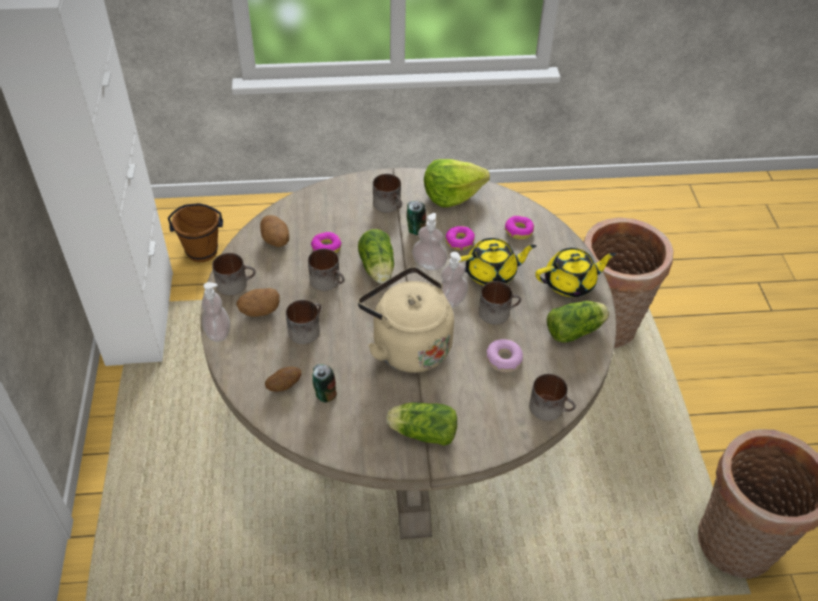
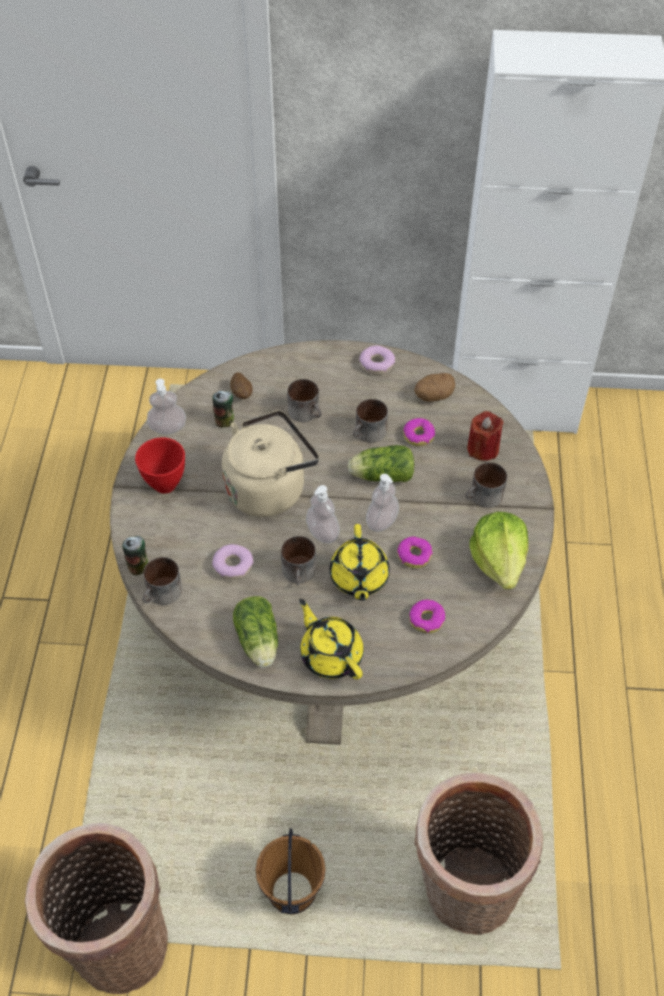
camera: 100 degrees right, 5 degrees up
(202, 251) = (611, 458): brown bucket -> brown bucket (293, 892)
(218, 332) = (315, 351): soap dispenser -> soap dispenser (168, 428)
(236, 283) = (377, 364): mug -> donut
(259, 311) = (336, 380): potato -> none
(336, 207) = (483, 449): none -> red candle
(415, 229) = (439, 516): can -> can (138, 566)
(421, 432) = (164, 485): lettuce -> red bowl
(570, 283) = (331, 654): yellow teapot -> yellow teapot turned 150 degrees clockwise

